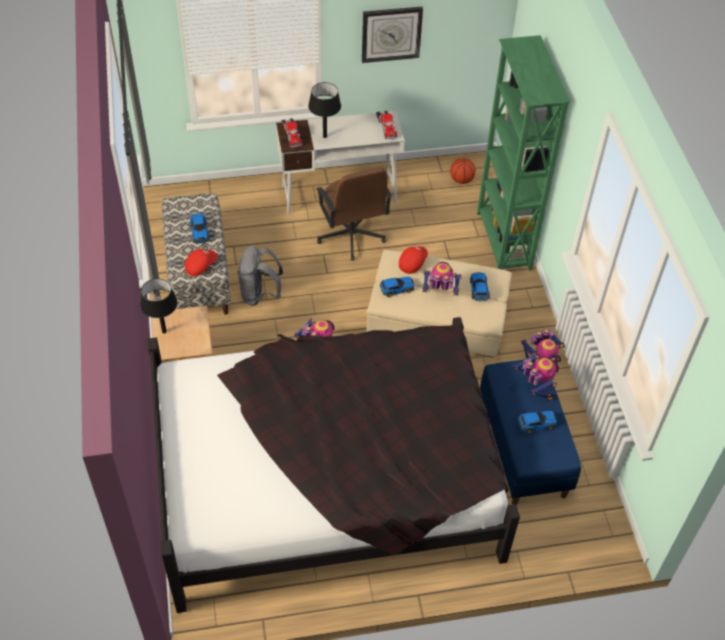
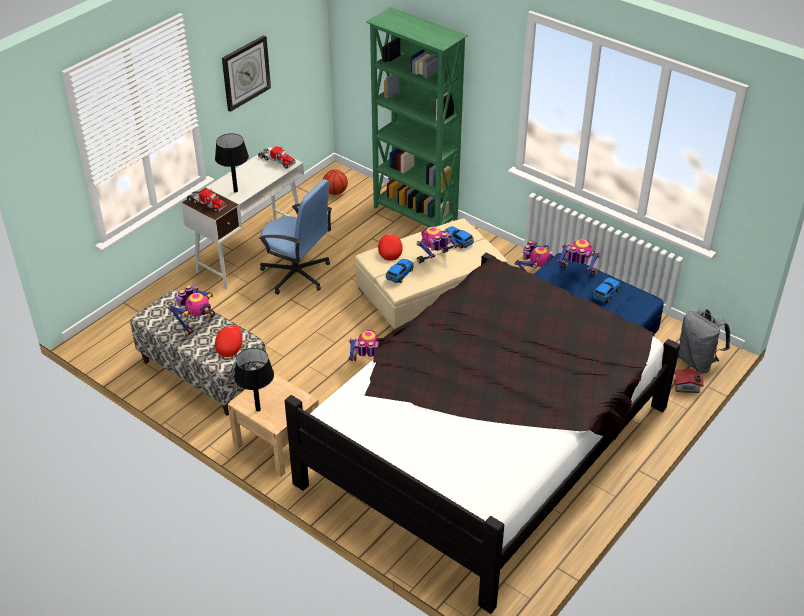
camera: 40 degrees left, 10 degrees down
(200, 231) = (196, 322): toy car -> toy robot
(260, 295) = (274, 356): grey backpack -> grey backpack (697, 361)
(351, 236) = (297, 274): brown office chair -> blue office chair
(549, 559) = (687, 387): none -> toy house

